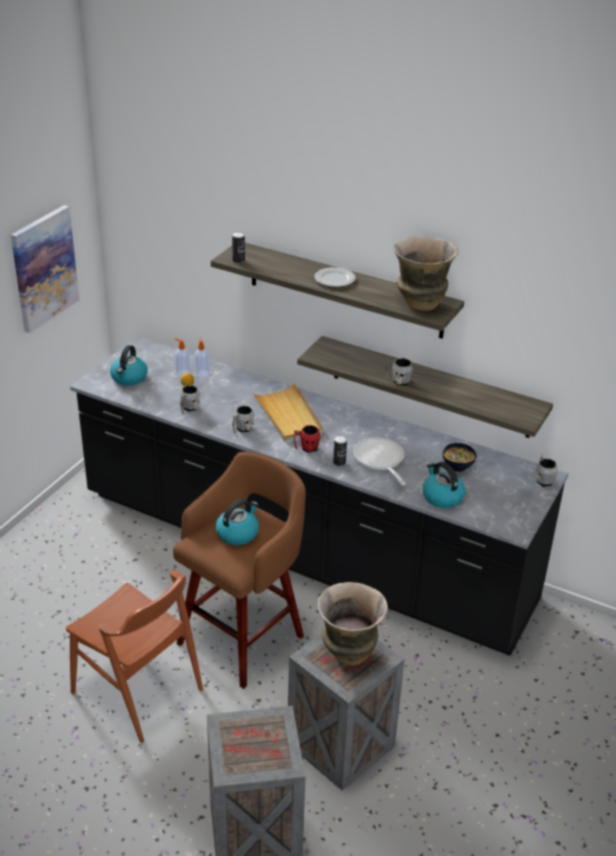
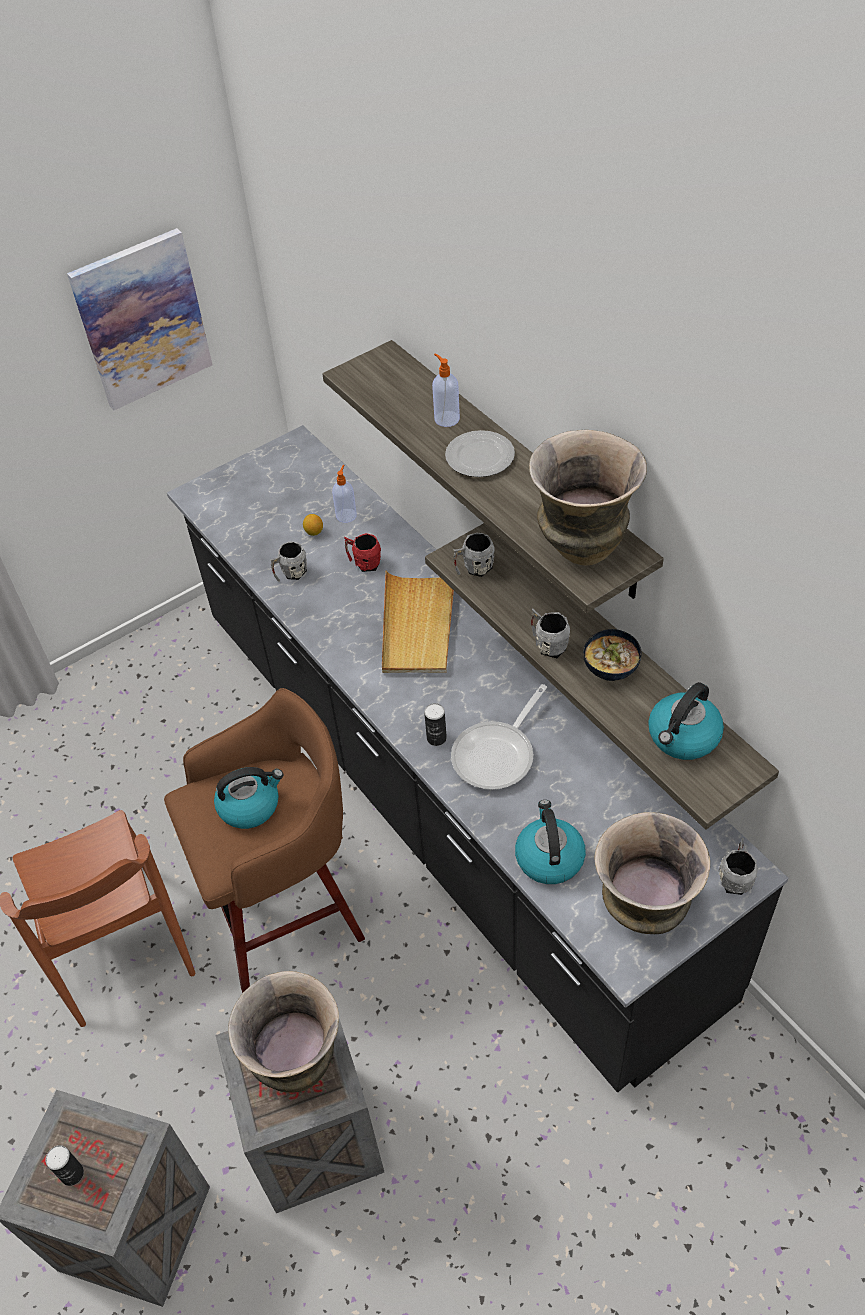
camera: 30 degrees right, 15 degrees up
(129, 378) = (247, 498): kettle -> kettle (683, 737)
(182, 373) = (321, 507): soap dispenser -> soap dispenser (446, 418)
(238, 260) = (362, 382): can -> can (72, 1174)
(242, 429) = (338, 632): grey mug -> grey mug (474, 569)
(306, 448) = (406, 695): red mug -> red mug (364, 563)
(380, 461) = (498, 754): frying pan -> frying pan turned 150 degrees counterclockwise
(458, 466) = (612, 804): bowl -> bowl (611, 669)
(507, 505) = (643, 911): none -> vase

